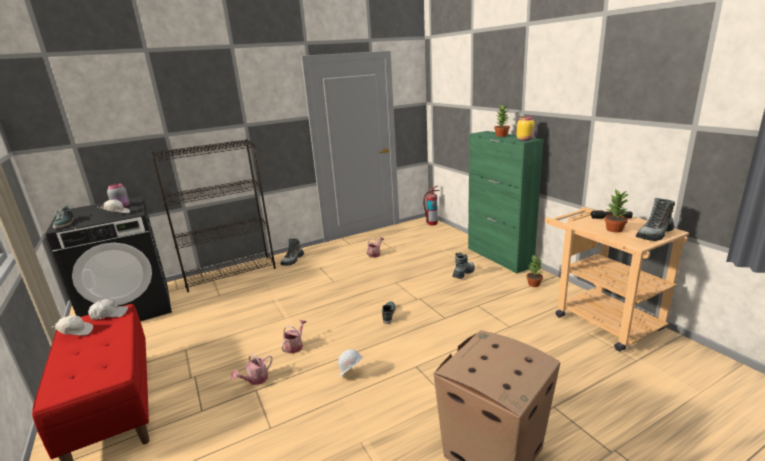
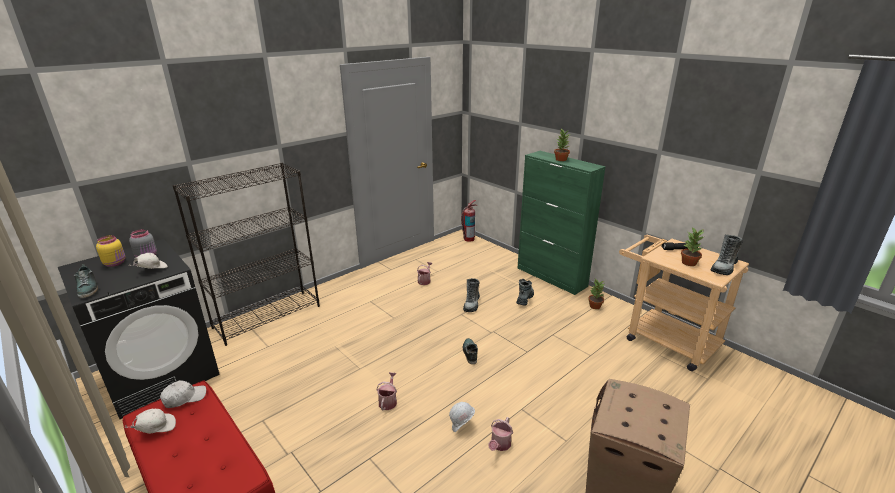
camera: 15 degrees left, 5 degrees up
(255, 380) = (363, 446): watering can -> watering can (499, 445)
(292, 260) = (335, 294): boot -> boot (471, 304)
(525, 139) = (588, 166): yellow jar -> yellow jar (116, 263)

